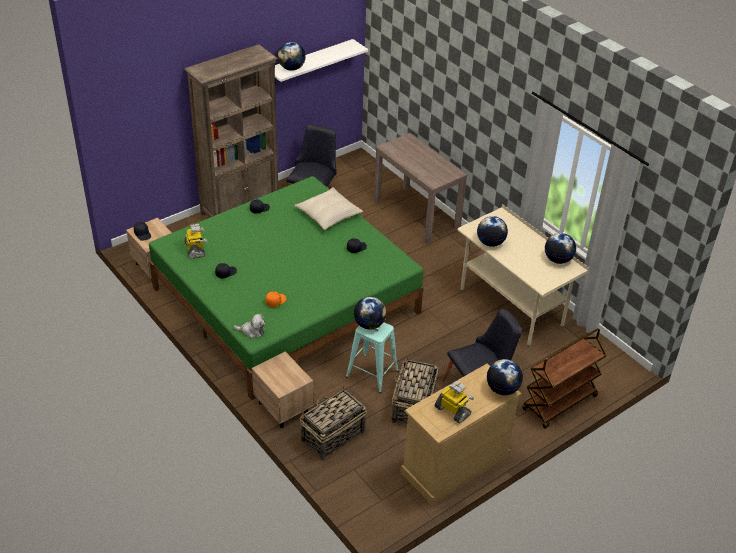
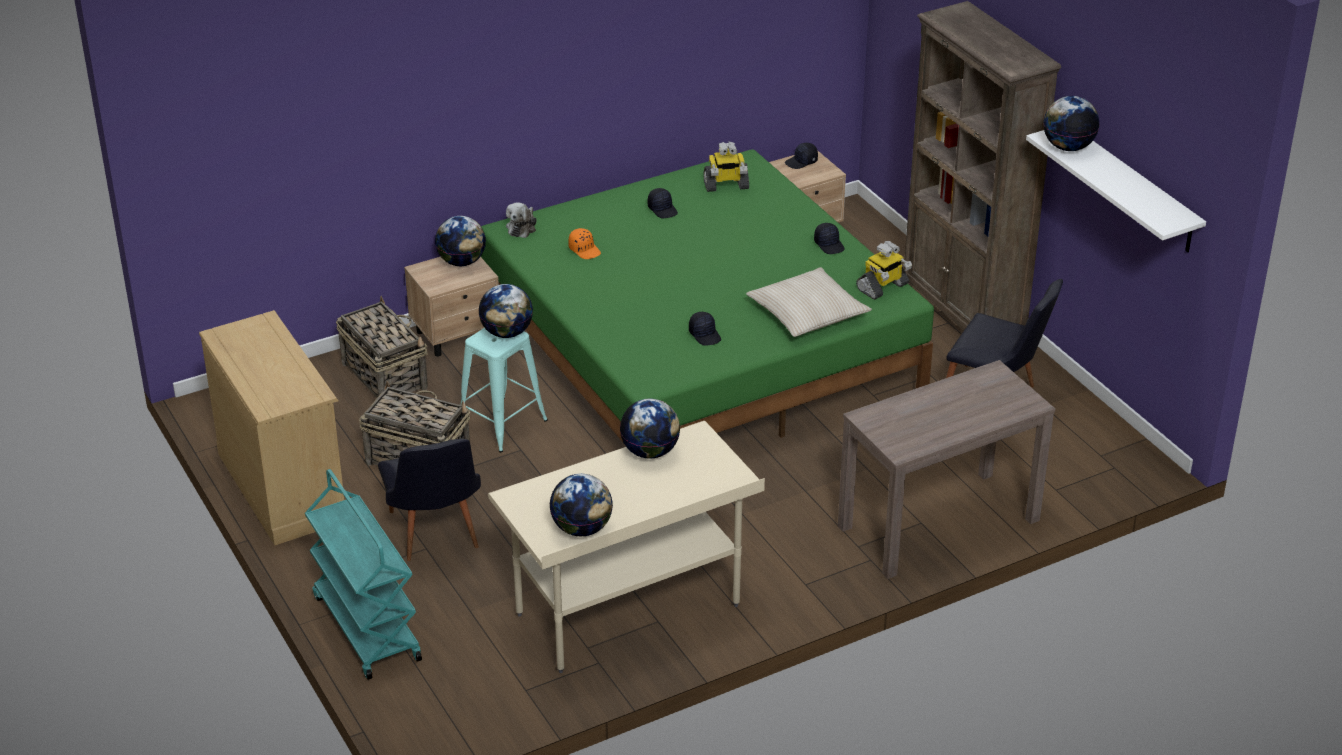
camera: 100 degrees right, 5 degrees down
(453, 411) = (251, 351): toy robot -> toy robot (882, 287)
(502, 389) = (273, 404): globe -> globe (461, 262)
(559, 403) = (366, 627): brown cart -> turquoise cart

